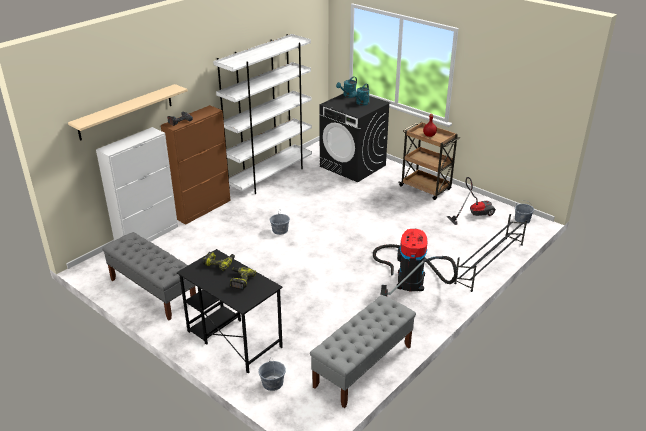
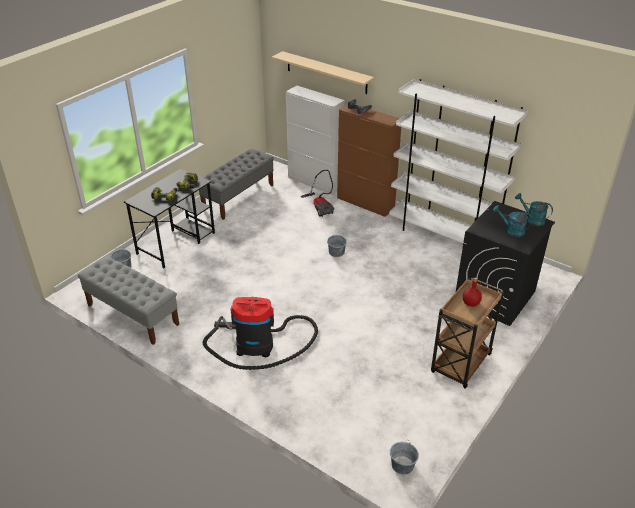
camera: 85 degrees right, 5 degrees up
(473, 214) = (405, 410): vacuum cleaner -> vacuum cleaner (320, 207)
(489, 263) = (292, 417): black shoe rack -> none

